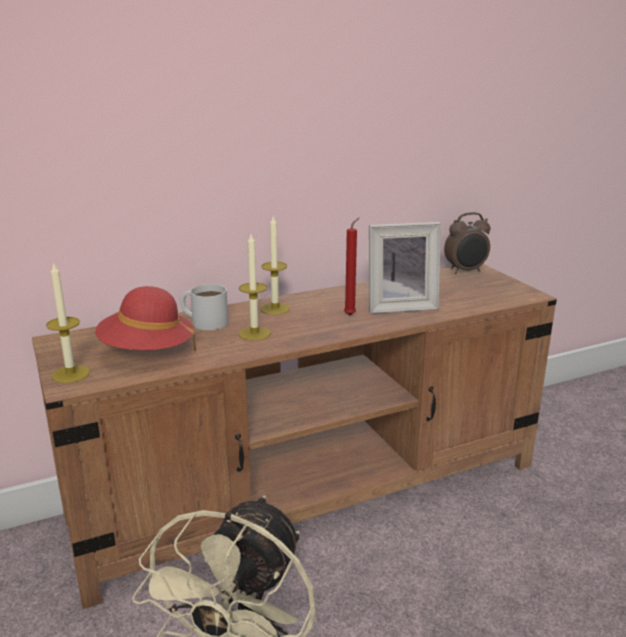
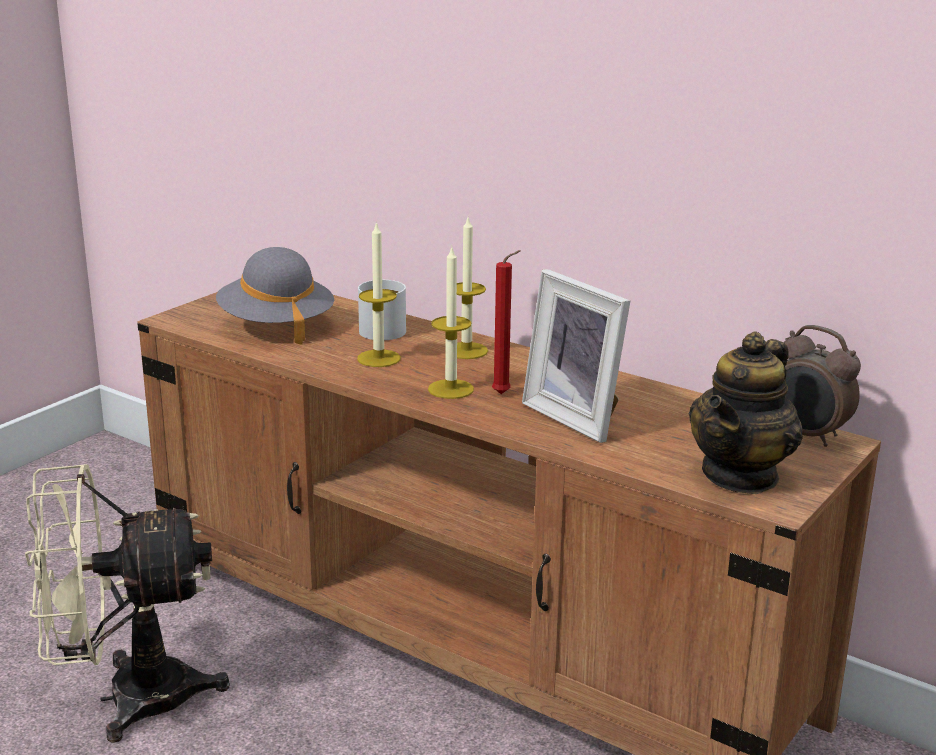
camera: 60 degrees right, 0 degrees up
(71, 374) = (196, 312): candle -> candle (451, 389)
(147, 351) = (276, 326): red hat -> grey hat
(497, 293) = (741, 475): none -> teapot

